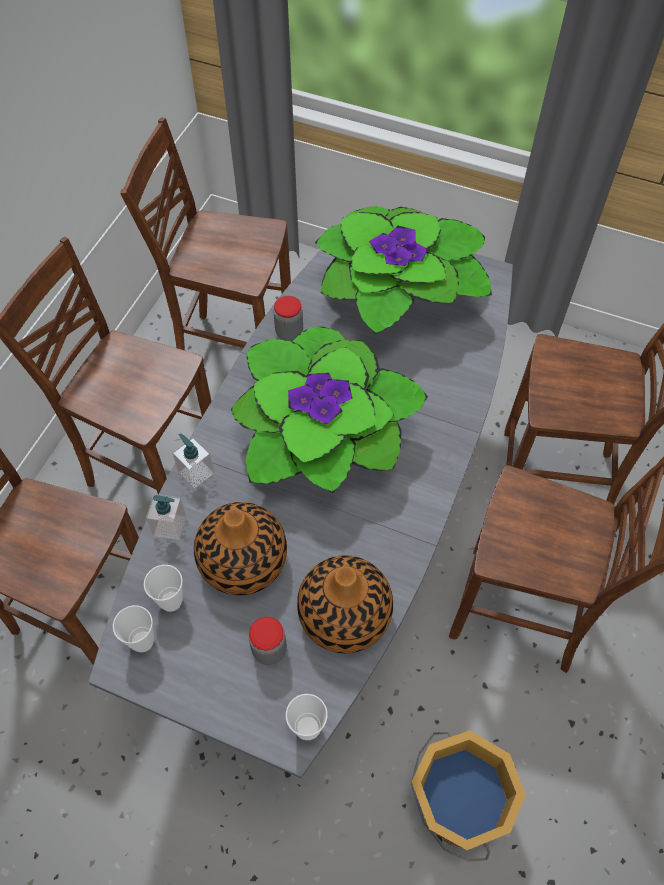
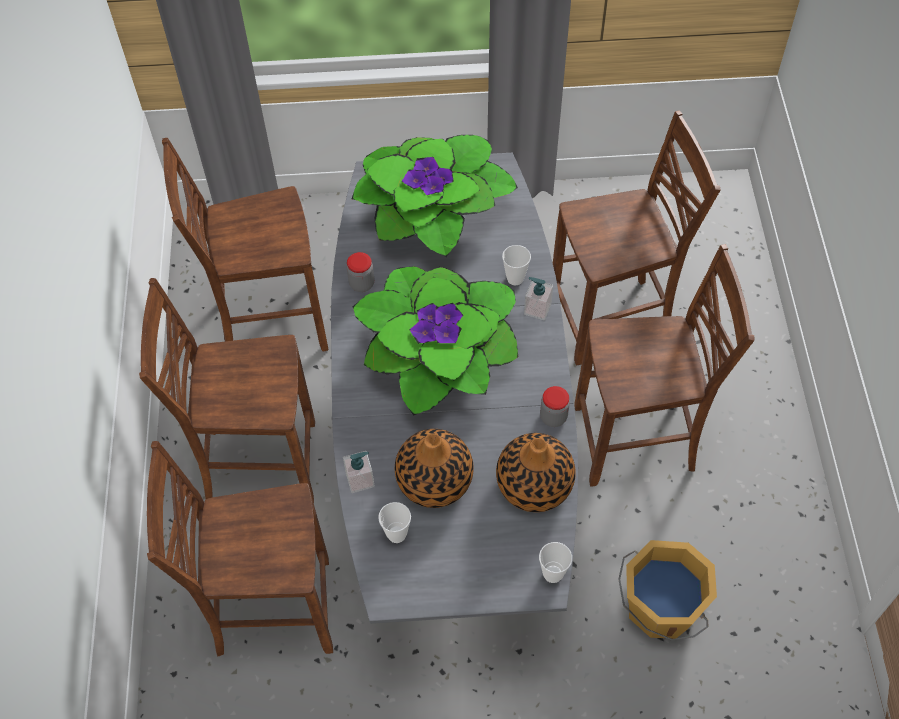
camera: 25 degrees left, 0 degrees up
(142, 641) = (393, 573): cup -> cup (515, 278)
(196, 472) = (355, 429): soap dispenser -> soap dispenser (537, 309)
(269, 650) = (493, 534): jar -> jar (553, 417)

